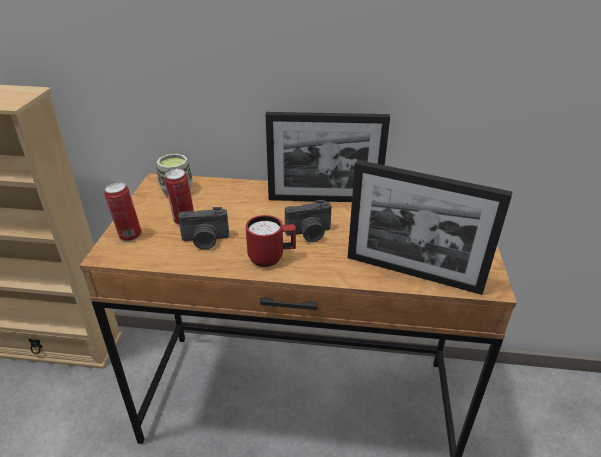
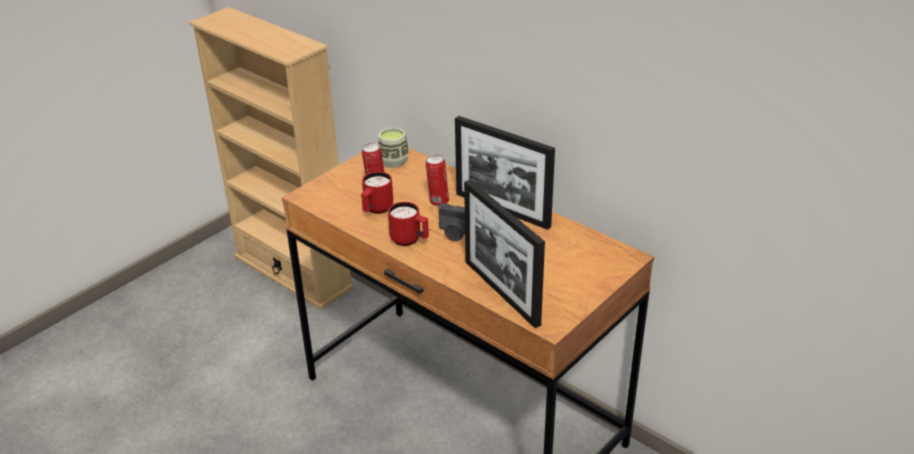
camera: 35 degrees right, 0 degrees up
(129, 235) = (328, 187): can -> can (438, 201)
(205, 241) = (376, 210): camera -> red mug

